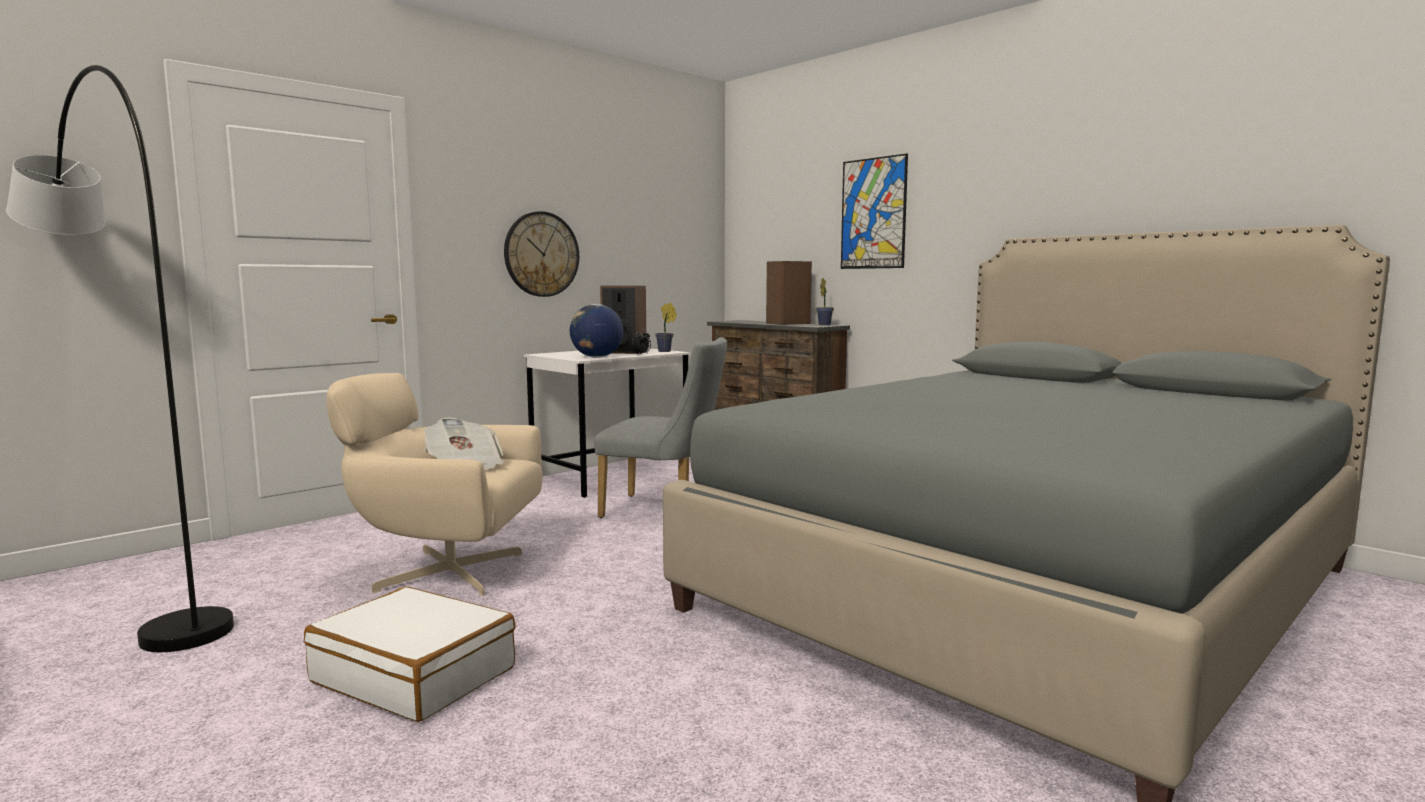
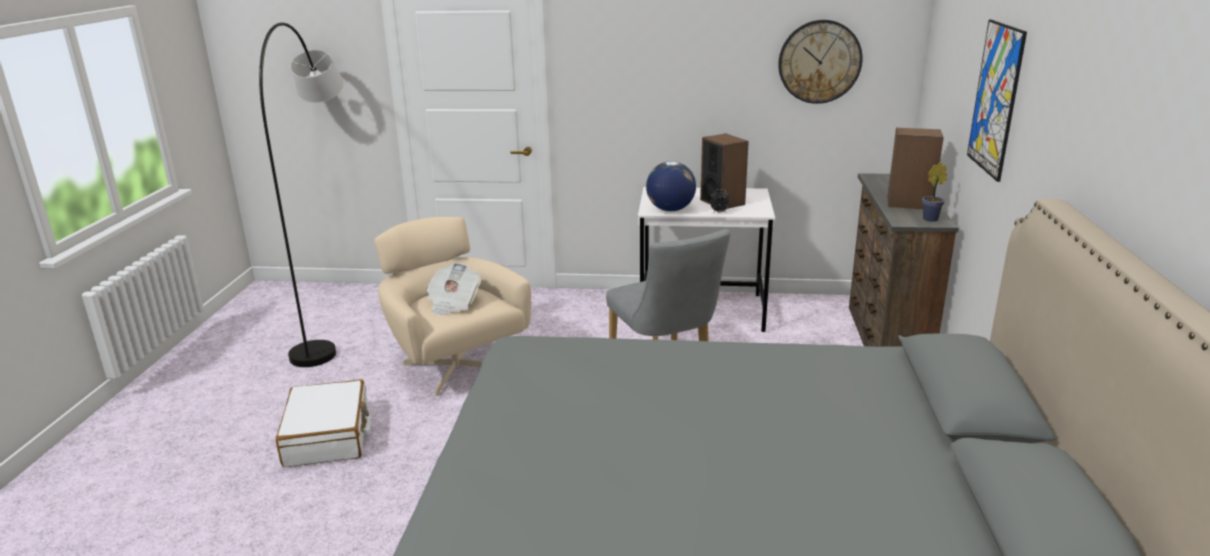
camera: 50 degrees right, 15 degrees up
(541, 254) = (669, 97): wall clock -> wall clock (819, 62)
(665, 351) = (758, 210): potted plant -> none

